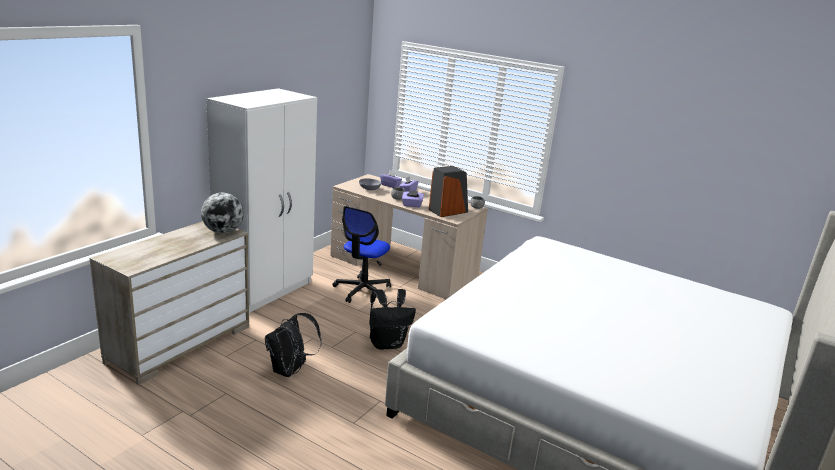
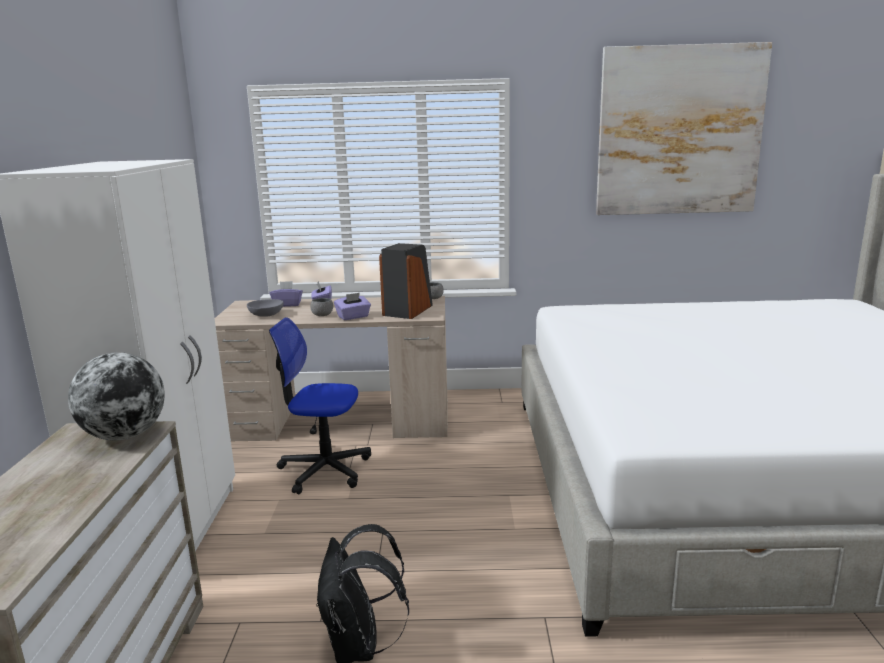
camera: 30 degrees left, 5 degrees down
(362, 291) = (324, 470): office chair -> office chair turned 105 degrees clockwise
(387, 344) = (447, 527): black backpack -> none
(686, 132) = (679, 131): none -> picture

